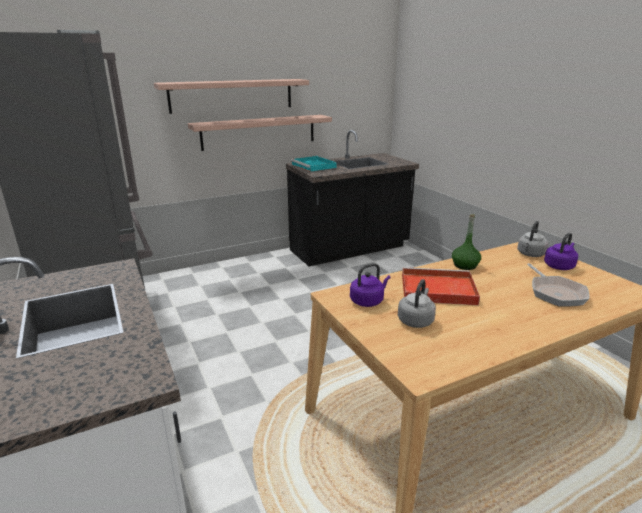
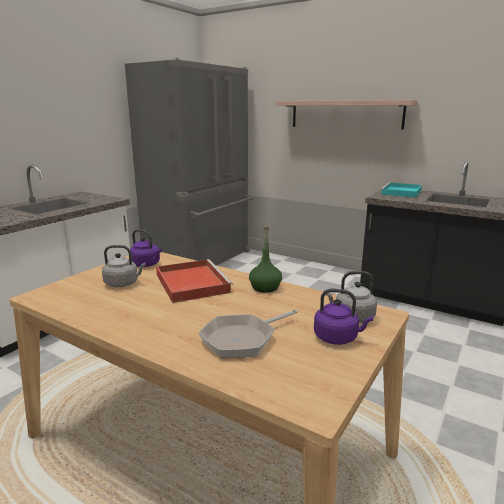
camera: 60 degrees right, 5 degrees down
(259, 132) = (366, 151): shelf -> none

